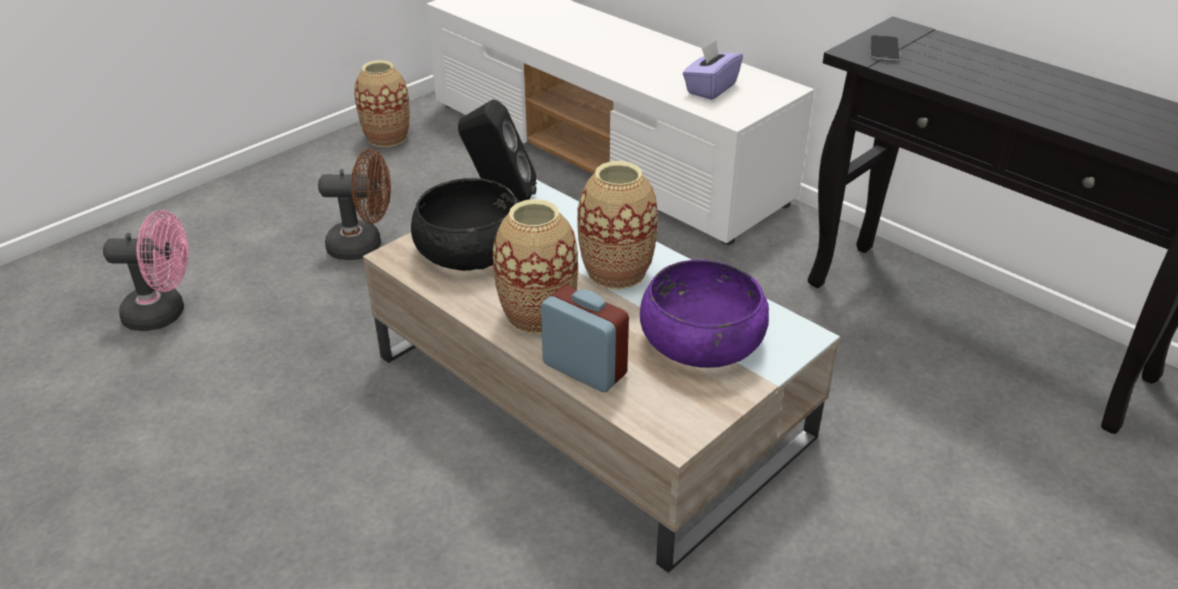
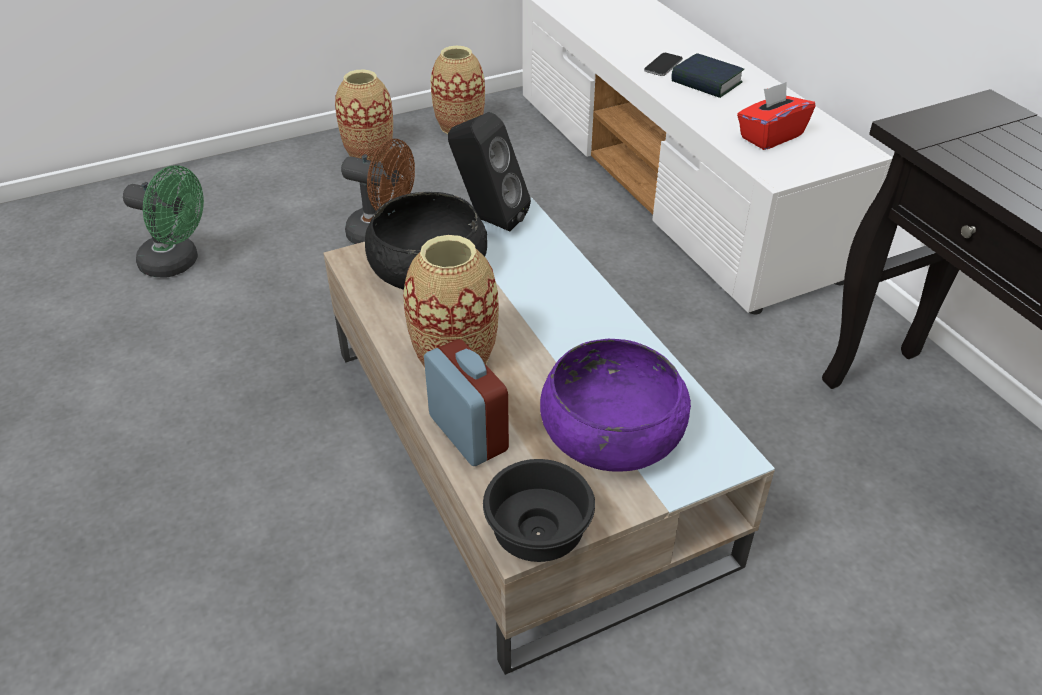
camera: 20 degrees right, 5 degrees up
(164, 313) = (177, 263): pink fan -> green fan
(616, 272) = (563, 329): vase -> vase (369, 152)
(634, 54) = (706, 82): none -> book
(683, 427) = (535, 531): none -> black bowl
(710, 88) = (770, 136): purple tissue box -> red tissue box
(884, 49) = (951, 131): phone -> phone (663, 65)

